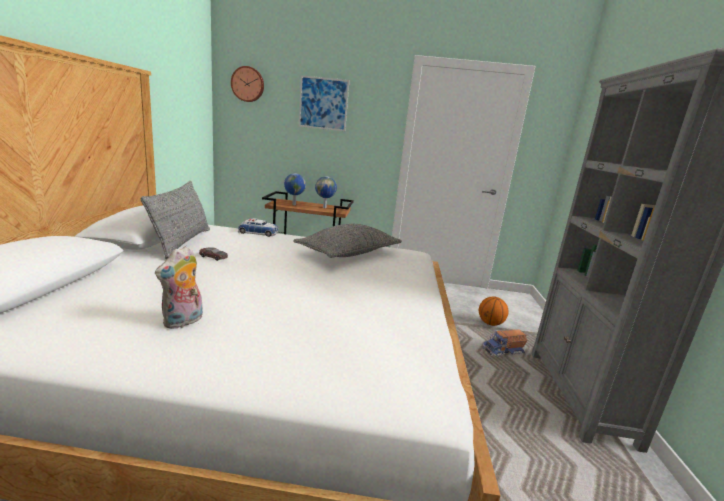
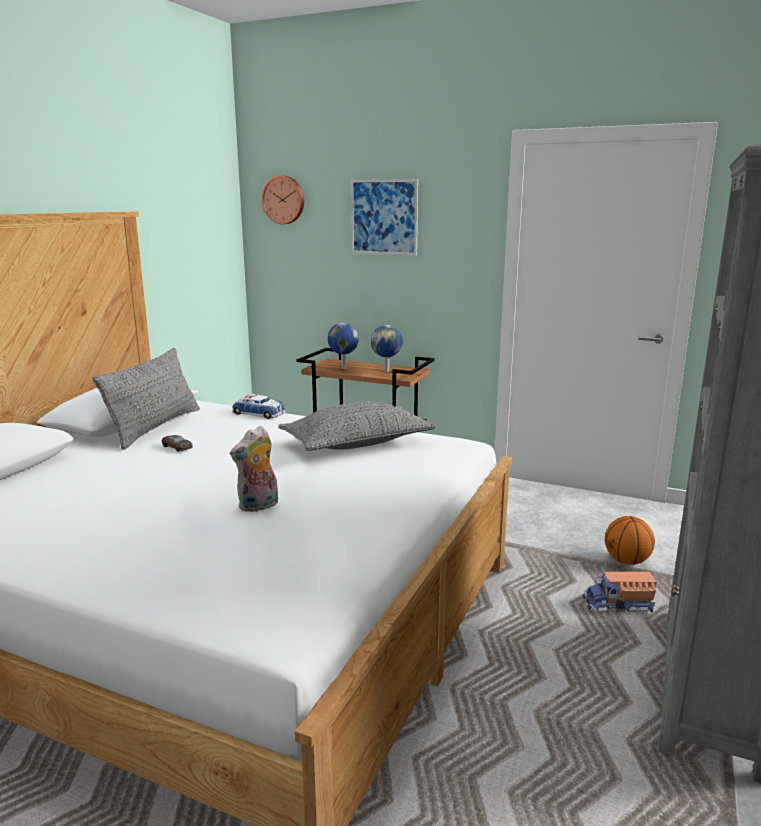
camera: 20 degrees right, 0 degrees up
(183, 322) = (90, 523): plush toy -> plush toy (259, 506)

